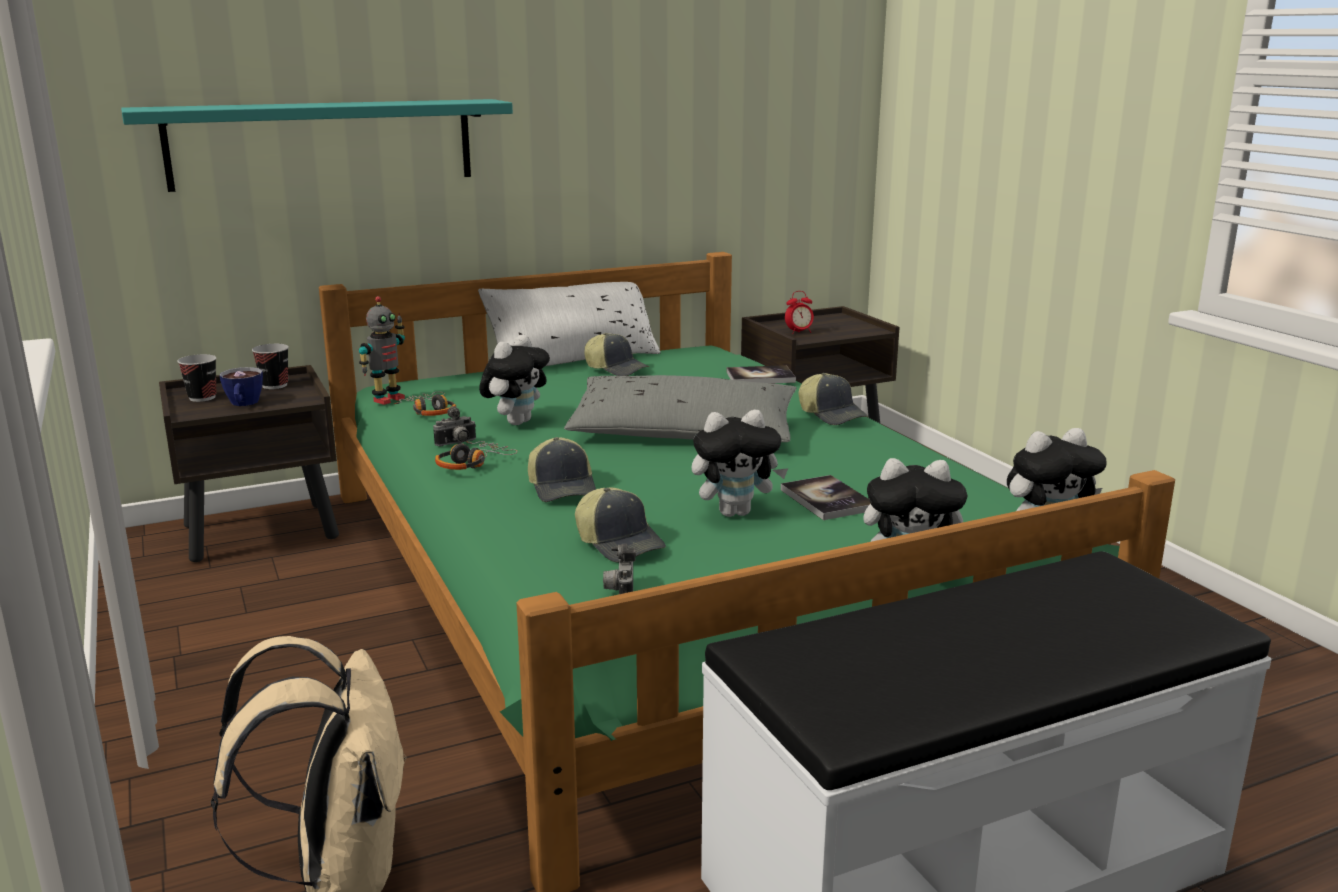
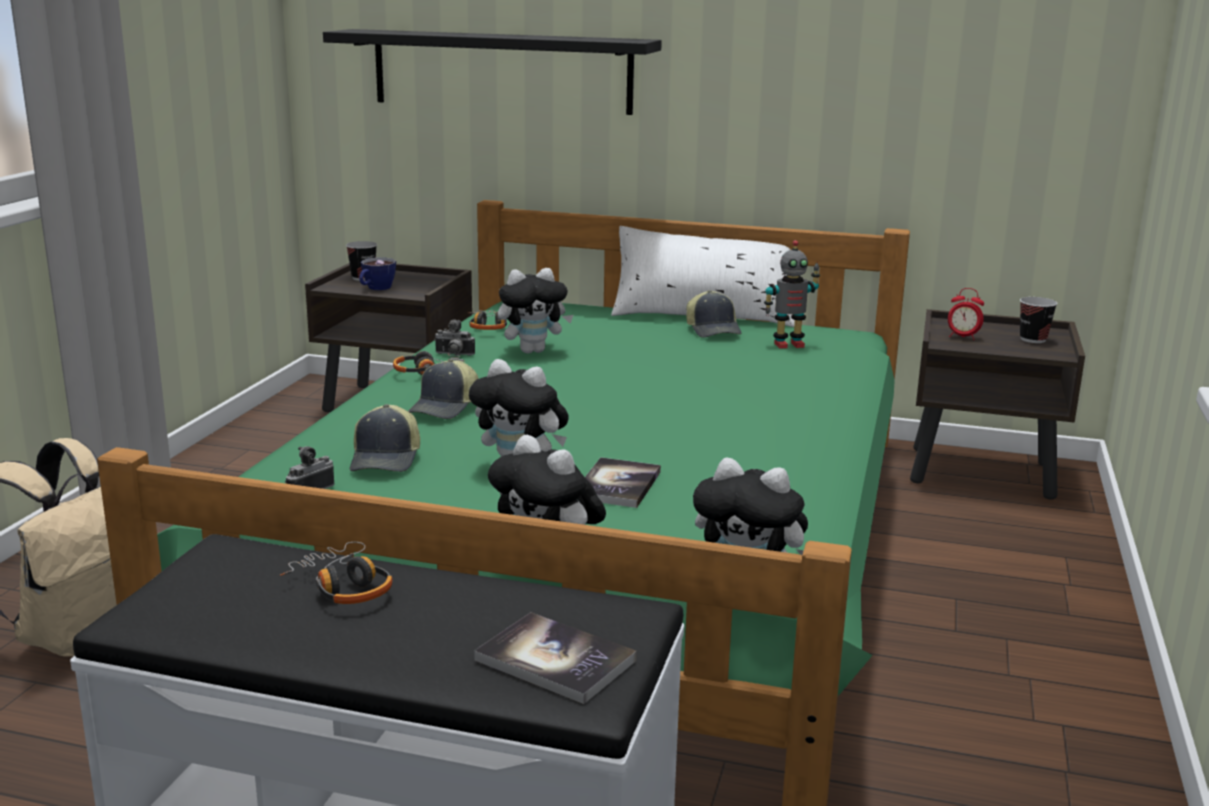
camera: 40 degrees right, 0 degrees up
(274, 385) = (423, 280): cup -> cup (1033, 339)
(322, 143) = (501, 71): turquoise shelf -> black shelf
(387, 399) = (487, 310): toy robot -> toy robot (788, 344)
(683, 433) = (636, 396): grey pillow -> none
(760, 377) = (829, 369): book -> book (555, 660)
(832, 415) = (811, 420): cap -> none
(912, 633) = (343, 587): none -> headphones

